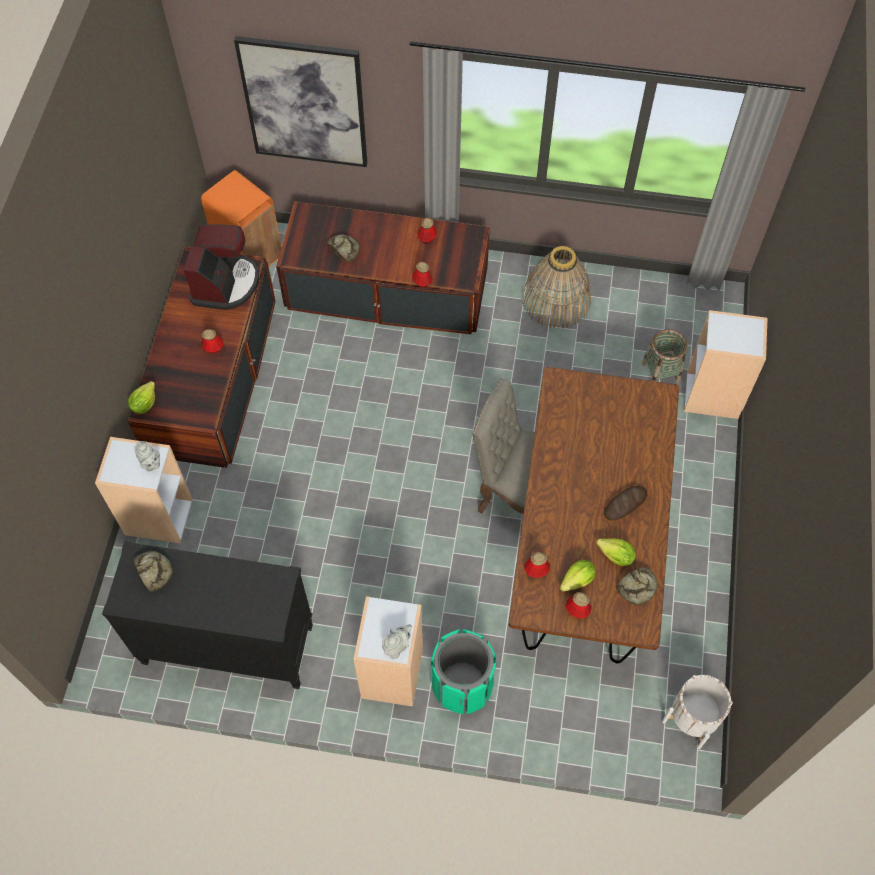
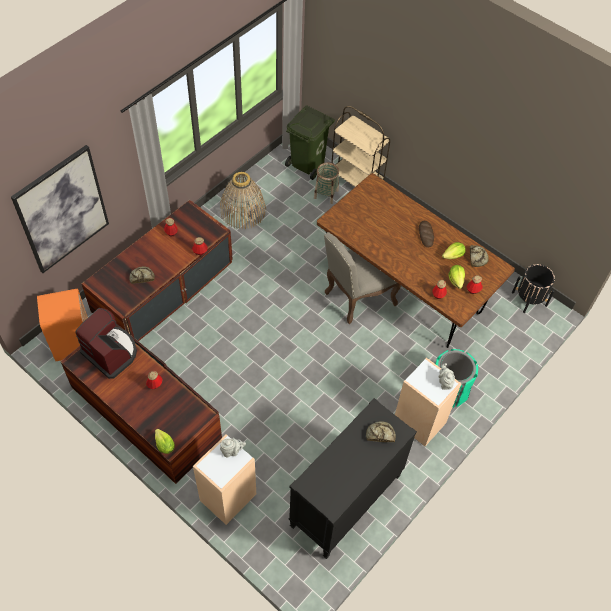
camera: 60 degrees left, 5 degrees down
(154, 571) = (323, 478): bread -> bread (380, 434)
(691, 325) = (308, 164): none -> green trash can
(692, 718) = (529, 299): white planter -> black planter
(713, 396) = (357, 181): bookcase -> beige cart

